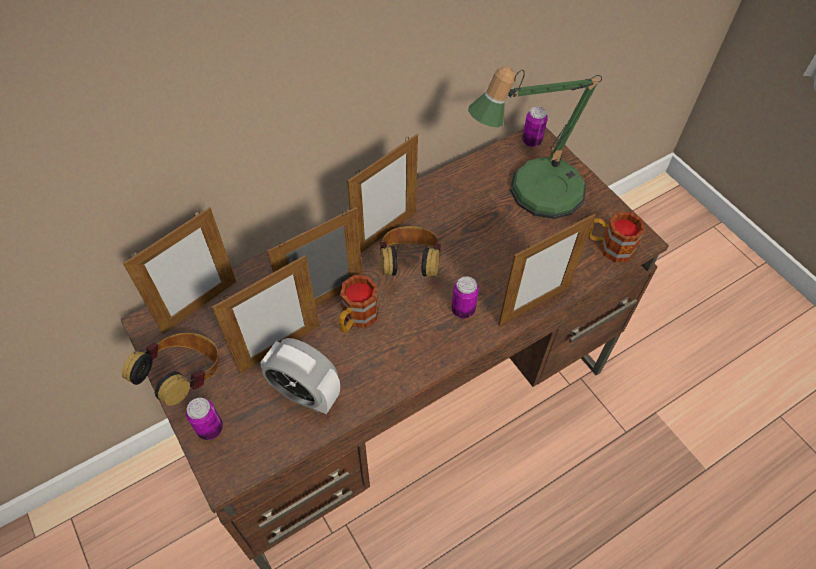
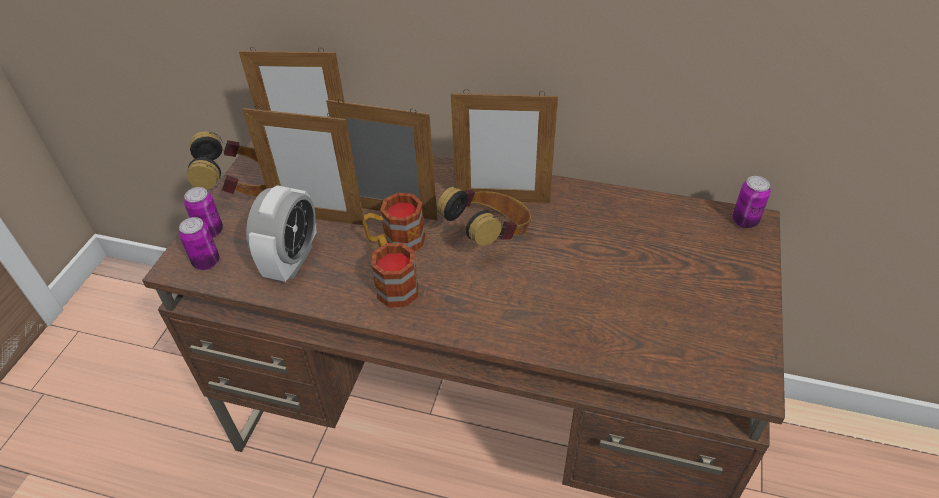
camera: 50 degrees right, 10 degrees down
(305, 393) = (292, 260): alarm clock -> alarm clock turned 150 degrees counterclockwise
(463, 310) = (486, 301): can -> can (206, 262)
(534, 193) = (686, 263): table lamp -> none
(534, 305) = (554, 350): picture frame -> none
(609, 246) = (706, 364): mug -> mug (394, 284)

